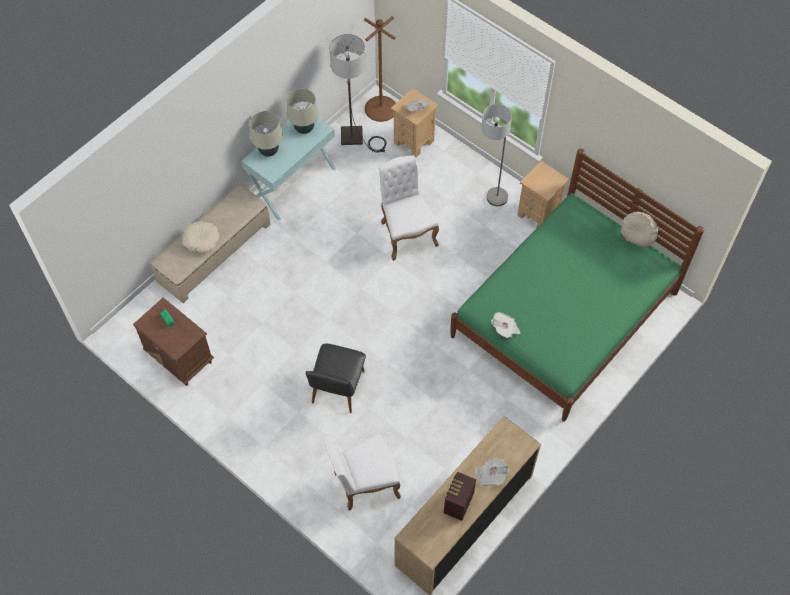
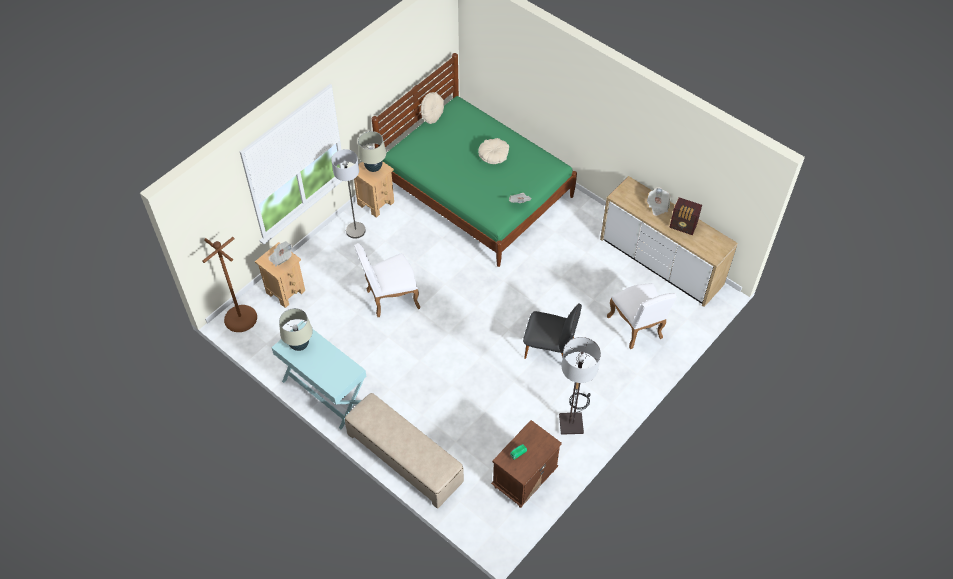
camera: 90 degrees left, 5 degrees down
(202, 240) = (412, 445): beige pillow -> beige pillow (493, 154)
(269, 151) = (325, 374): beige table lamp -> beige table lamp (373, 168)
(359, 139) = (276, 336): floor lamp -> floor lamp (573, 417)

